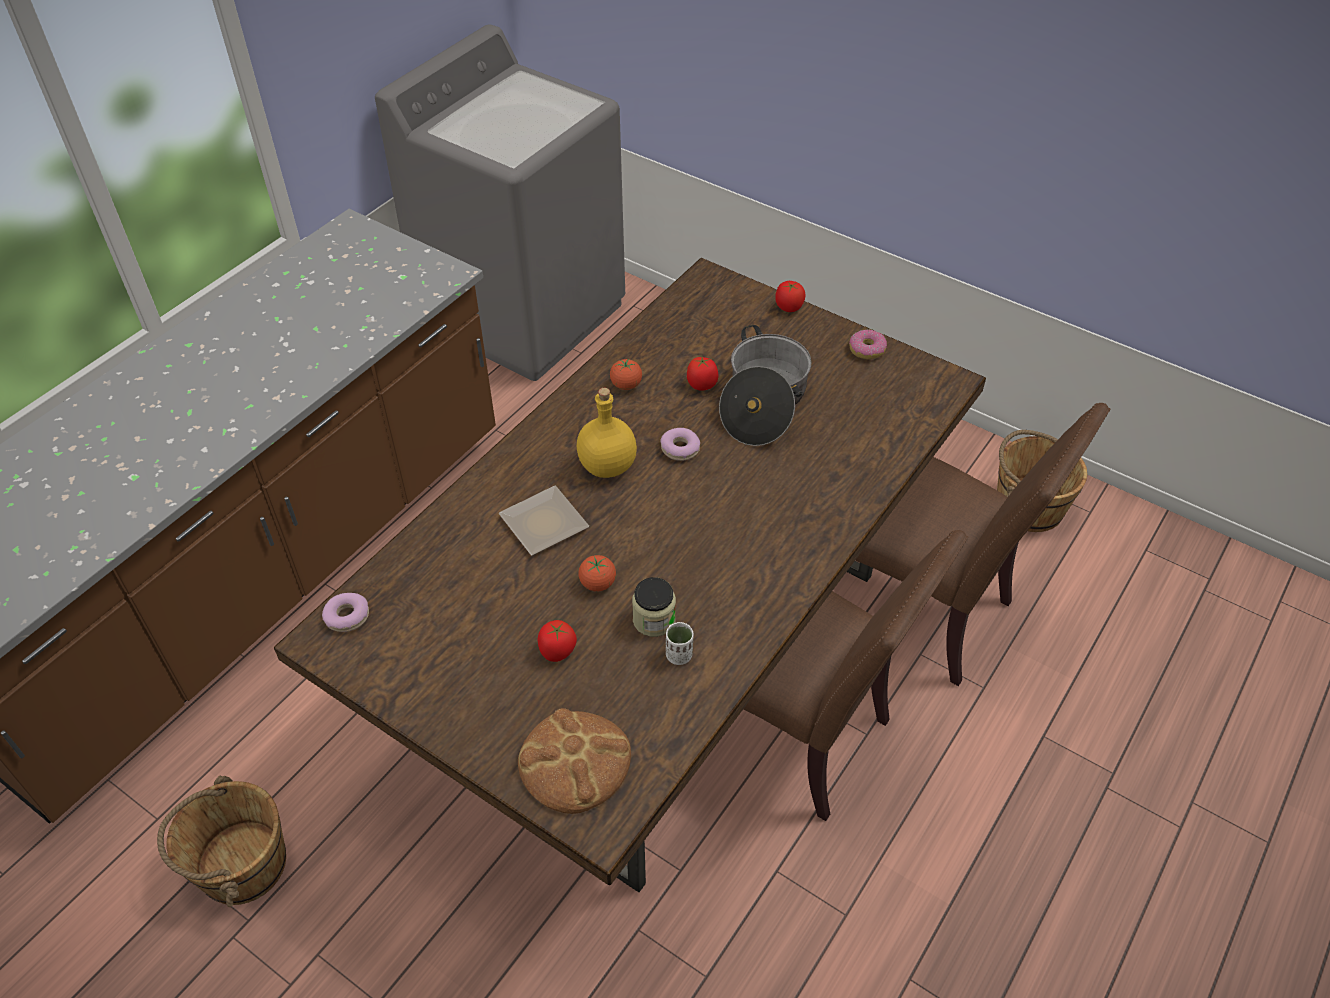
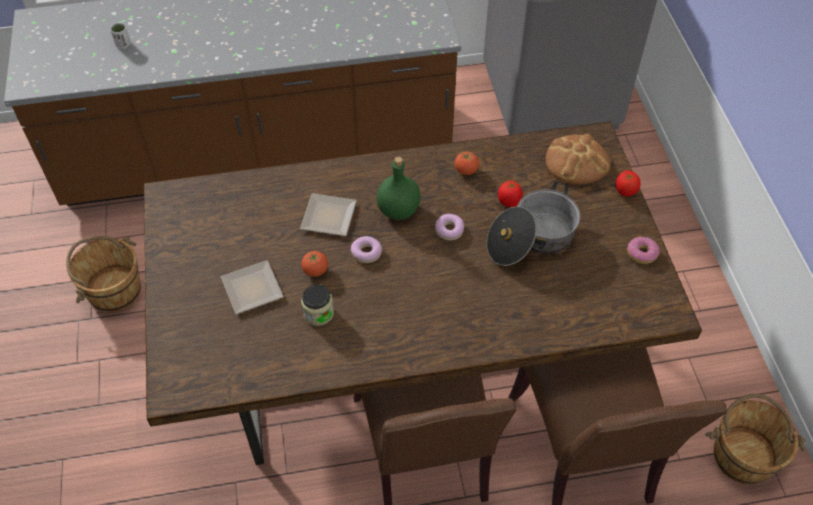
camera: 45 degrees right, 5 degrees up
(347, 616) = (188, 193): donut -> donut (366, 252)
(557, 652) = (254, 290): tomato -> plate
(574, 762) = (196, 352): bread -> bread (576, 162)
(608, 466) = (399, 210): yellow bottle -> green bottle
(679, 655) = (307, 342): white cup -> white cup (123, 44)

